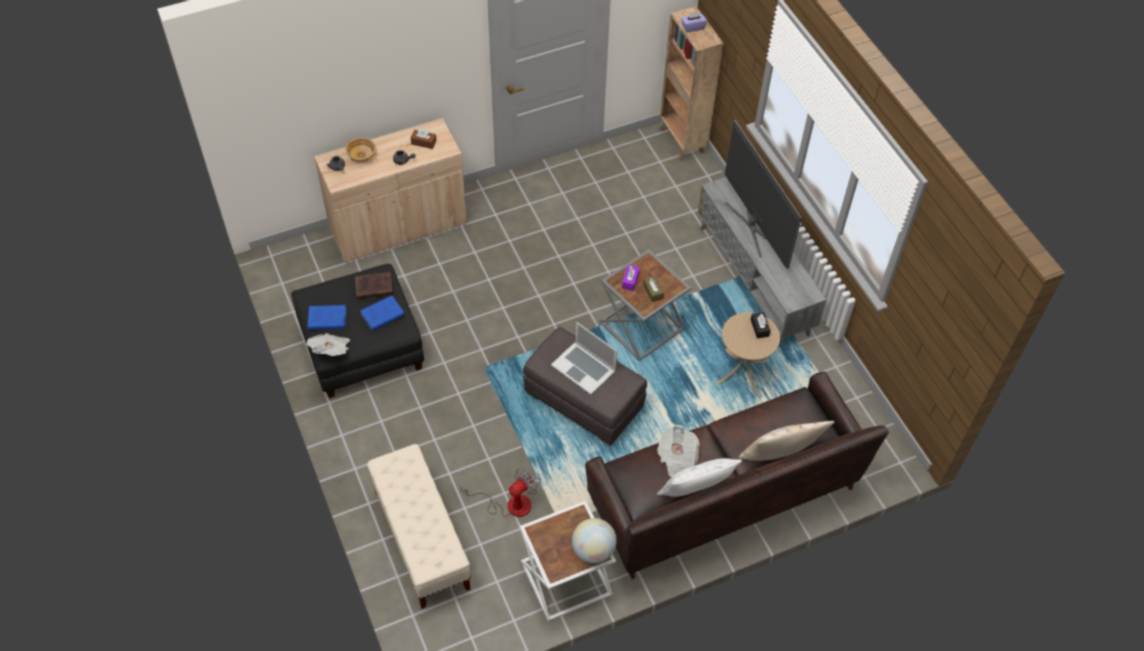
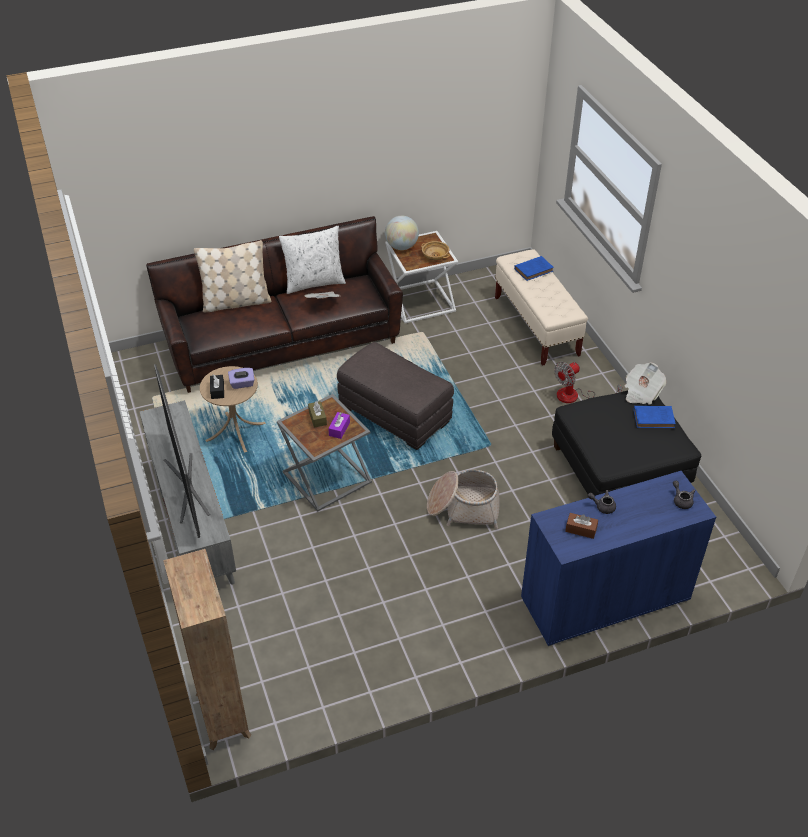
camera: 175 degrees left, 10 degrees down
(362, 155) = (656, 515): beige bowl -> beige bowl (435, 256)
(373, 287) = (614, 447): brown book -> none
(381, 315) = (599, 421): blue book -> blue book (534, 270)
(398, 227) = (605, 599): beige cabinet -> blue cabinet
(510, 504) = (464, 345): fan -> fan (575, 397)
(512, 300) = (463, 507): none -> basket
(583, 368) = (396, 375): laptop -> none
(692, 27) = (199, 588): purple tissue box -> purple tissue box (242, 384)

